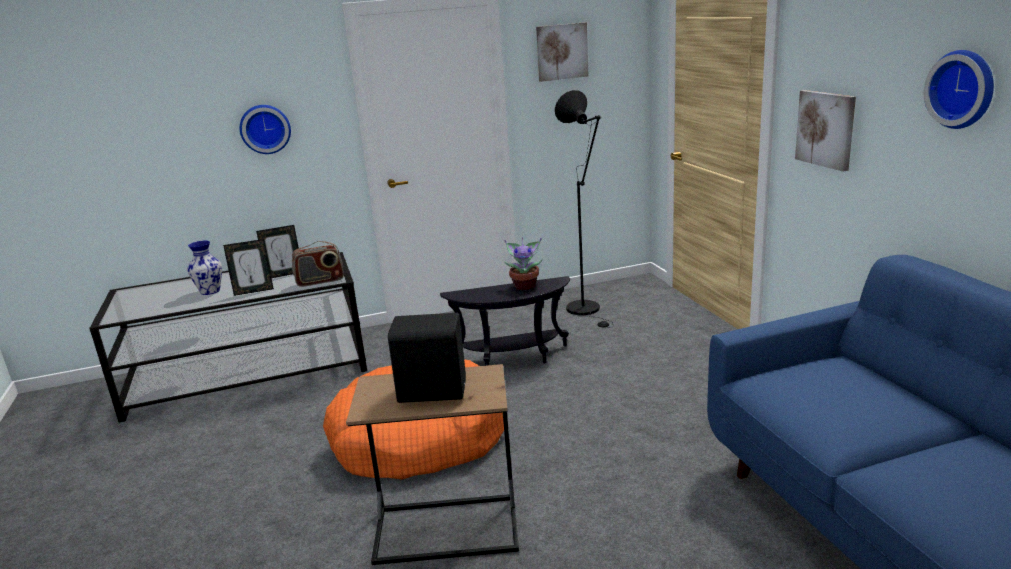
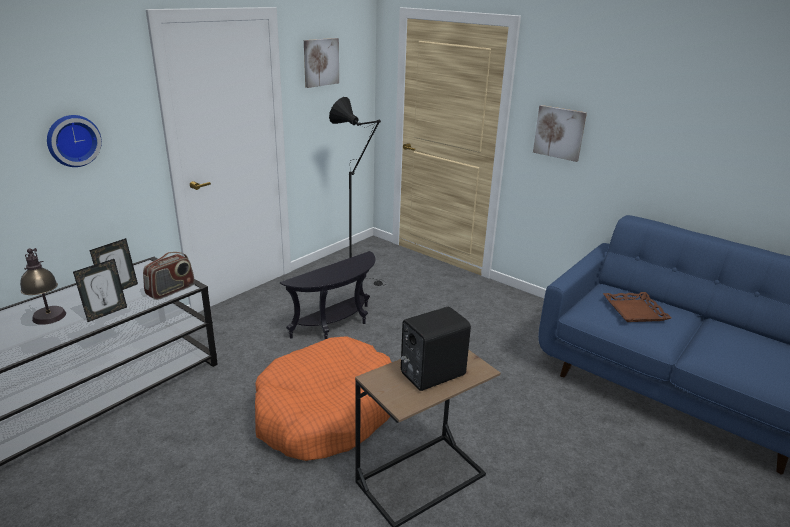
camera: 35 degrees left, 5 degrees up
(211, 291) = (50, 322): vase -> table lamp
(525, 286) = (346, 264): potted plant -> none
(838, 394) = (634, 311): none -> brown tray
(963, 89) = (673, 113): wall clock -> none

